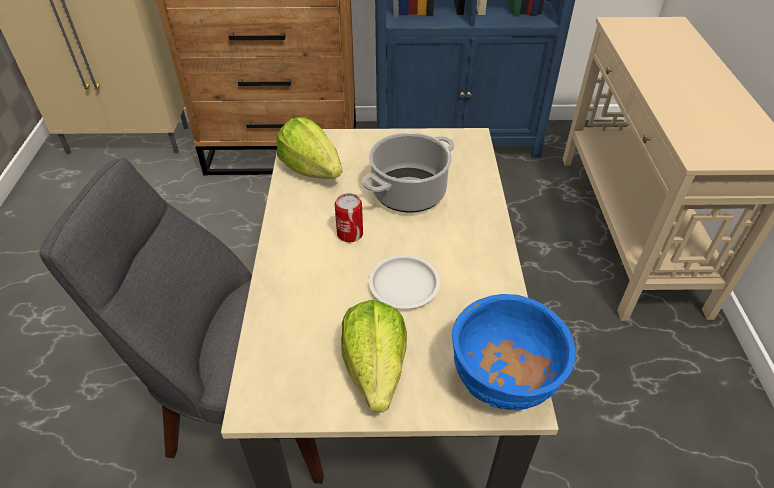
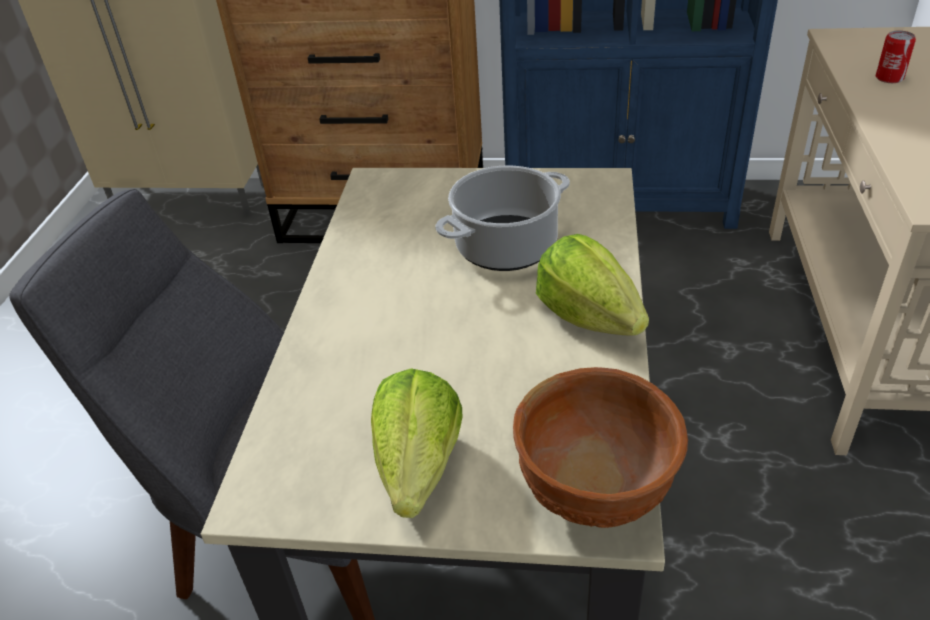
camera: 10 degrees right, 5 degrees down
(311, 169) = (382, 216): lettuce -> lettuce (589, 316)
(350, 234) = (417, 296): can -> can (889, 78)
(404, 285) = (479, 361): white plate -> none
(503, 381) = (595, 493): blue bowl -> brown bowl

